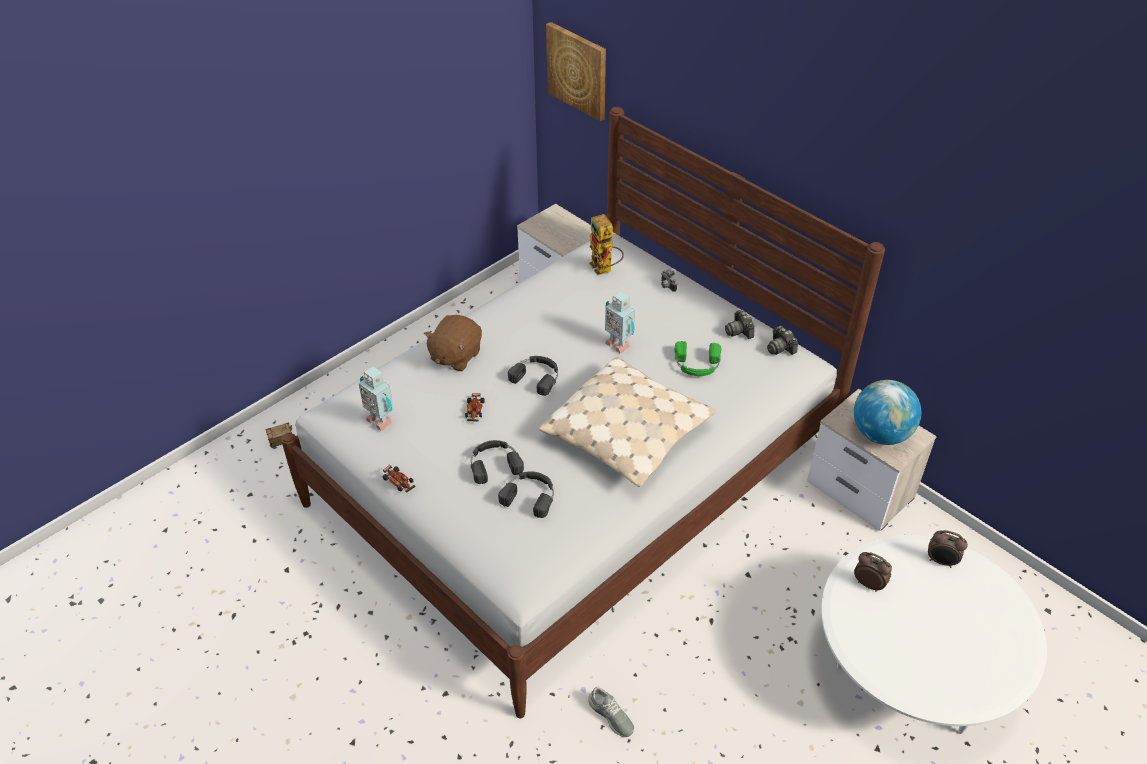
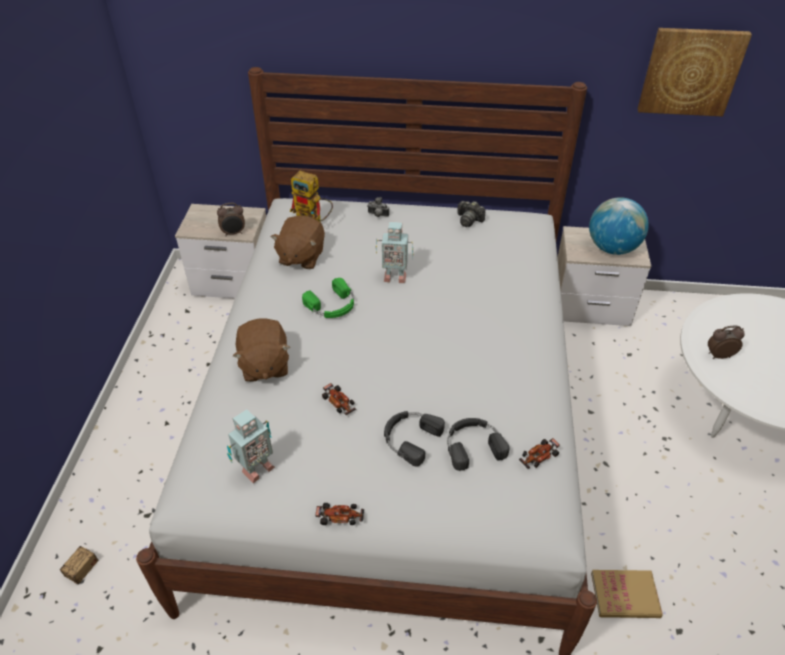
camera: 40 degrees left, 0 degrees up
(380, 420) = (256, 469): toy robot -> toy robot turned 45 degrees counterclockwise
(537, 376) = (360, 340): black headphones -> none
(567, 289) = (301, 257): none -> brown plush toy
(567, 533) = (538, 456): none -> toy car
(578, 70) = (187, 50): picture -> picture (691, 71)
(610, 715) = (625, 595): grey shoe -> book
(627, 433) = (485, 342): beige pillow -> none
(697, 364) = (471, 260): green headphones -> green headphones (332, 306)
(780, 347) = (510, 217): camera -> none
(941, 561) = (735, 312): alarm clock -> alarm clock (234, 233)

